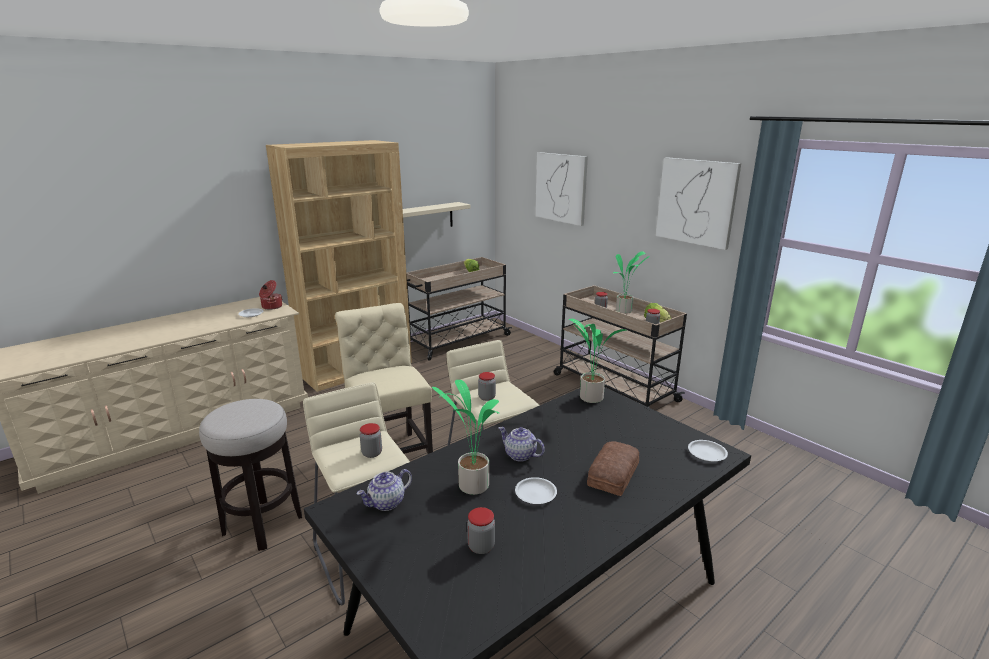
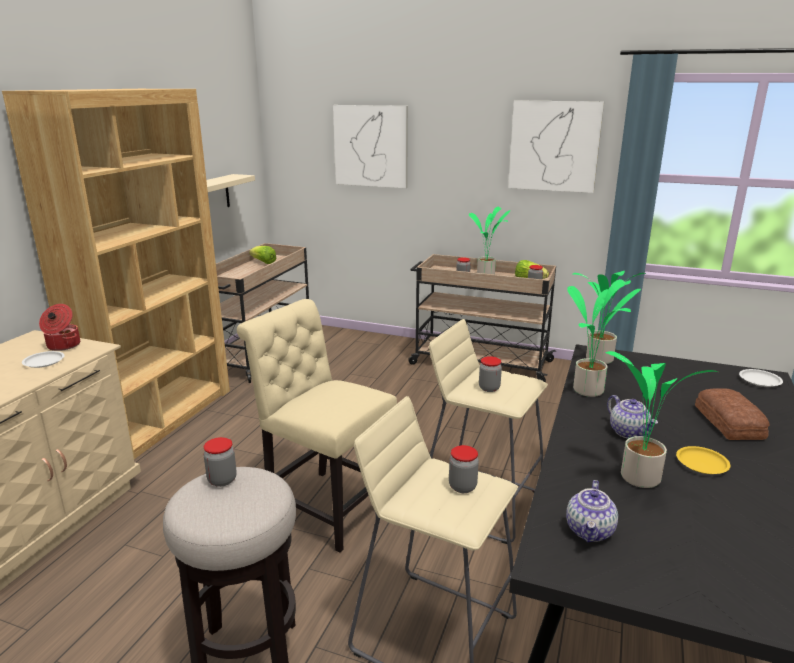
camera: 30 degrees left, 0 degrees up
(481, 546) = (745, 534): jar -> jar (222, 480)
(519, 455) = (629, 432): teapot -> teapot turned 120 degrees counterclockwise
(535, 493) = (701, 463): white plate -> yellow plate
(542, 418) = (590, 391): none -> potted plant

